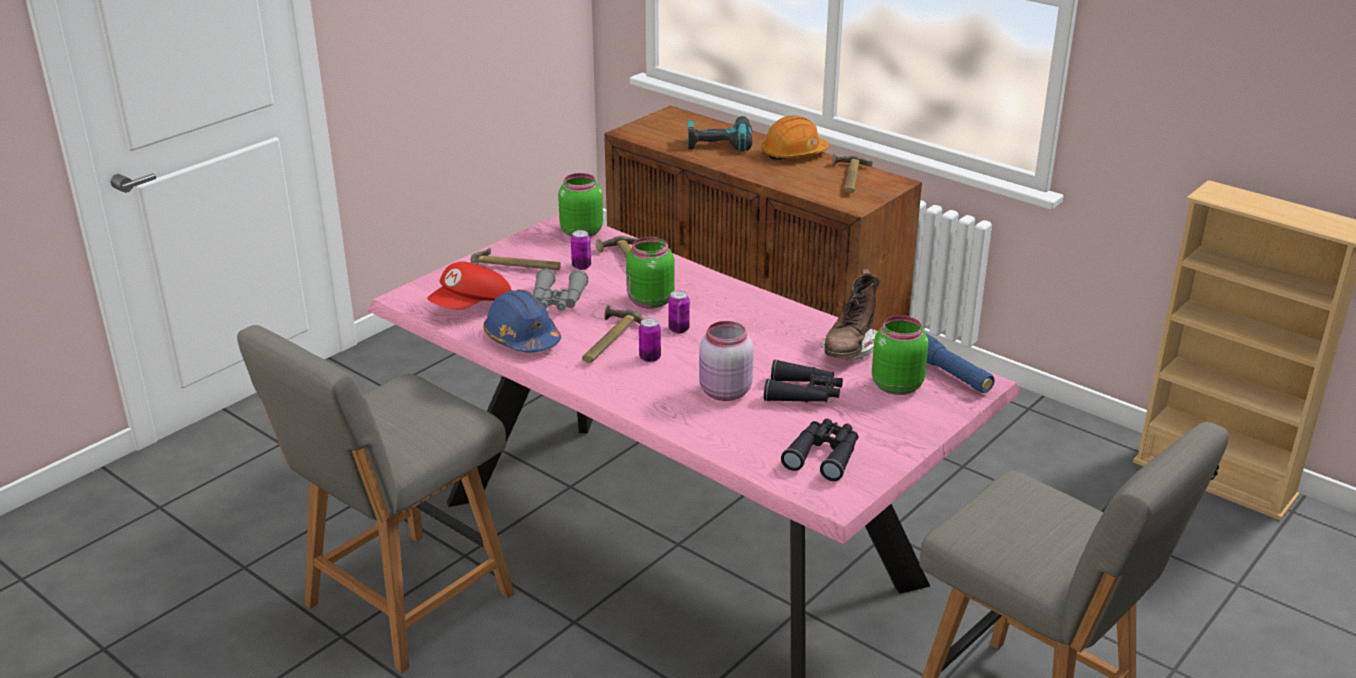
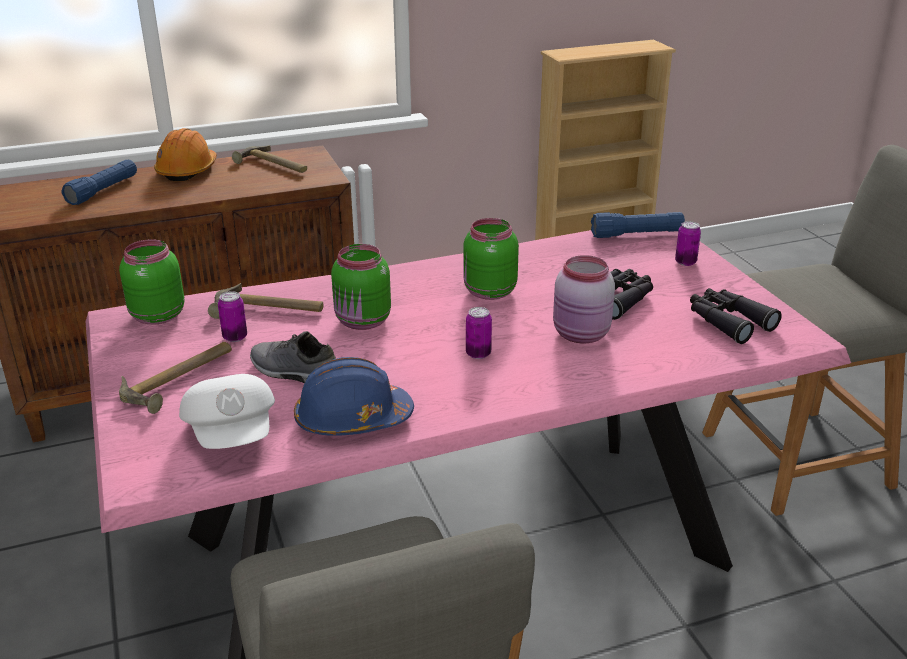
camera: 60 degrees left, 0 degrees up
(472, 307) = (233, 434): red cap -> white cap
(557, 301) = (293, 373): grey binoculars -> grey shoe
(607, 340) = (416, 367): hammer -> none
(679, 329) = (437, 322): can -> can (685, 262)
(719, 142) = (103, 191): power drill -> blue flashlight
(849, 348) = (557, 258): brown boot -> none
(895, 385) = (635, 259): green jar -> green jar (488, 292)

